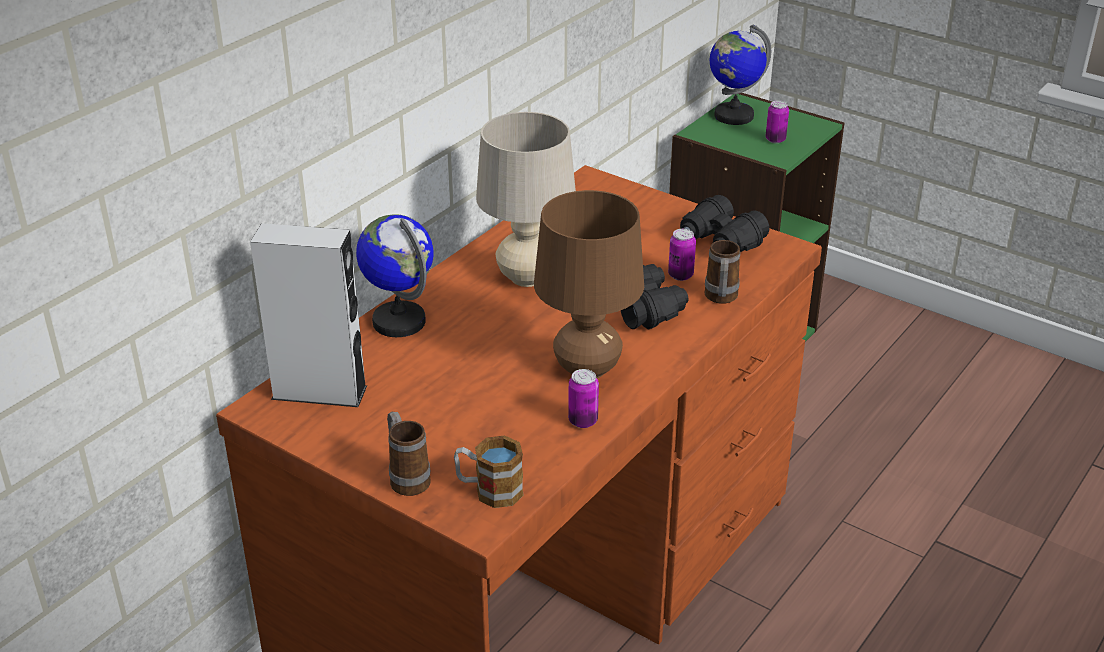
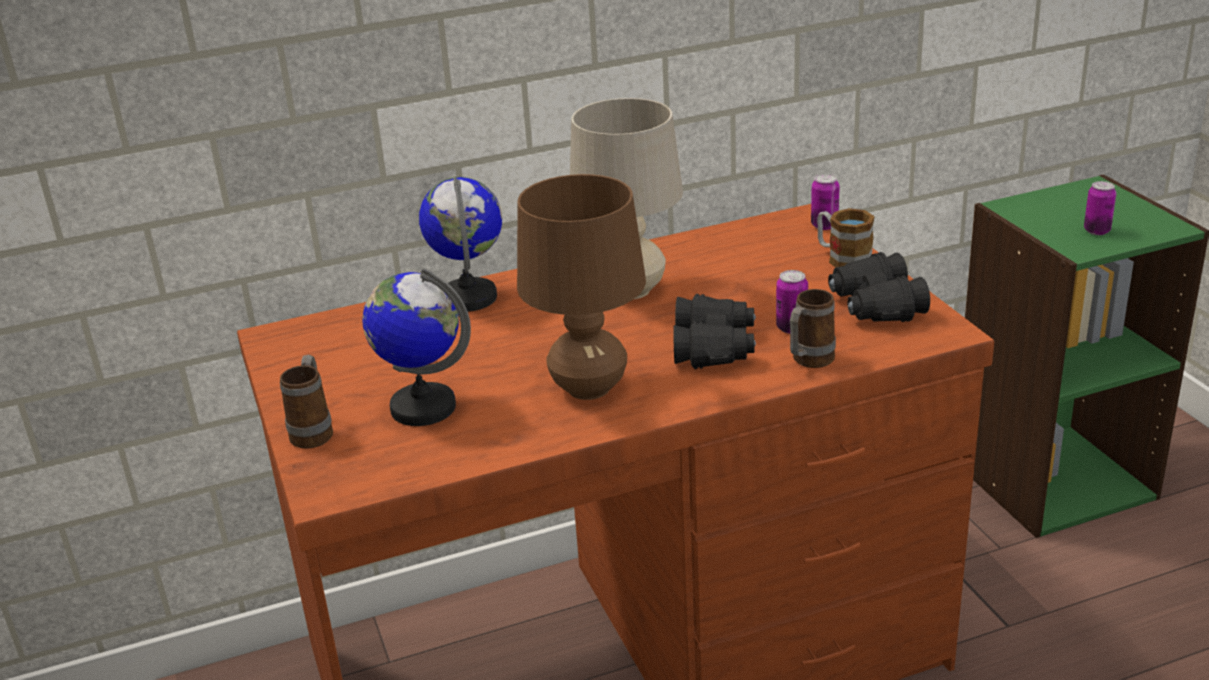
camera: 35 degrees right, 5 degrees down
(319, 392) = (333, 337): grey speaker -> none
(489, 490) = (368, 466): mug -> mug (842, 258)
(583, 421) = (527, 434): can -> can (824, 225)
(733, 116) = (1070, 197): globe -> globe (423, 407)

